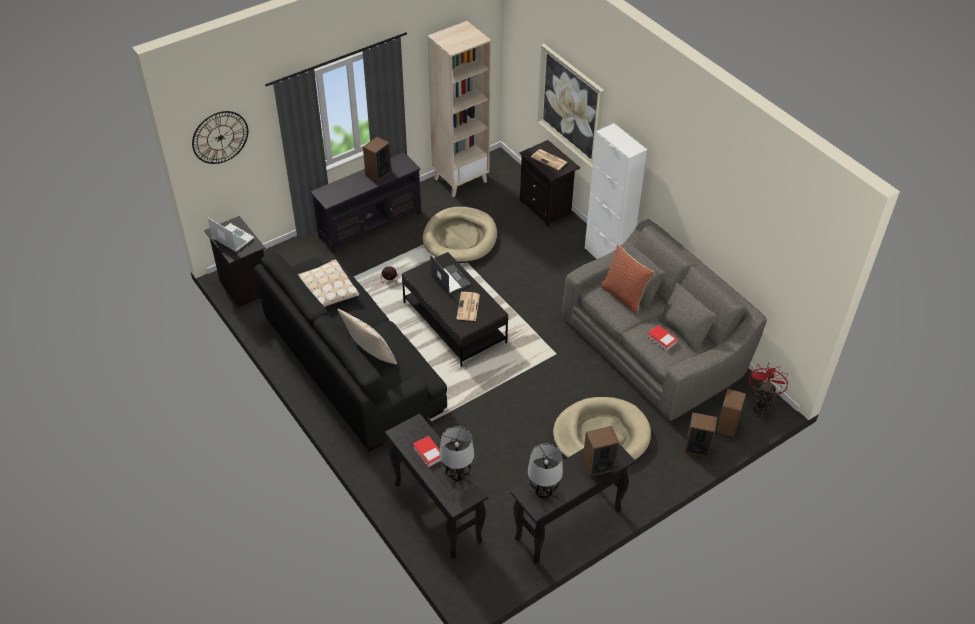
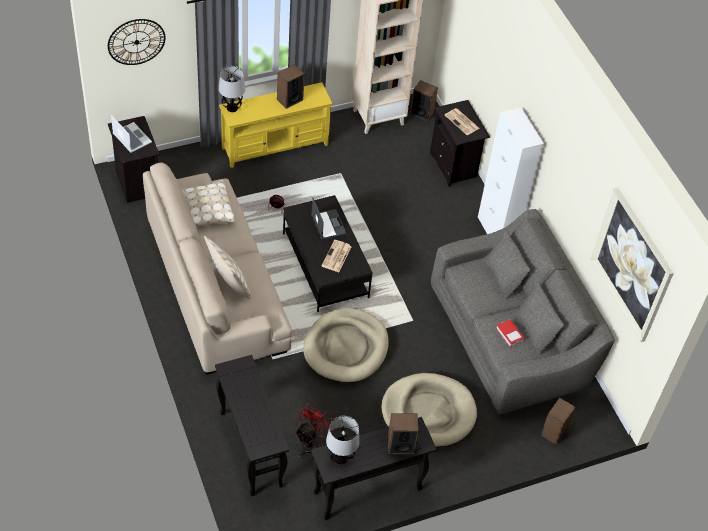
camera: 10 degrees right, 5 degrees up
(352, 363) = (216, 284): black sofa -> beige sofa
(370, 225) = (275, 146): black tv stand -> yellow tv stand
(428, 453) = (248, 395): book -> none
(457, 475) = (267, 422): table lamp -> table lamp (232, 108)
(460, 238) = (358, 179): beige dog bed -> beige dog bed (346, 348)
(570, 106) = (490, 76): picture -> picture (631, 265)
(624, 296) = (488, 281): pillow -> none
(697, 447) = (517, 446): speaker -> speaker (422, 112)
(761, 405) = (595, 419): red fan -> red fan (311, 443)

